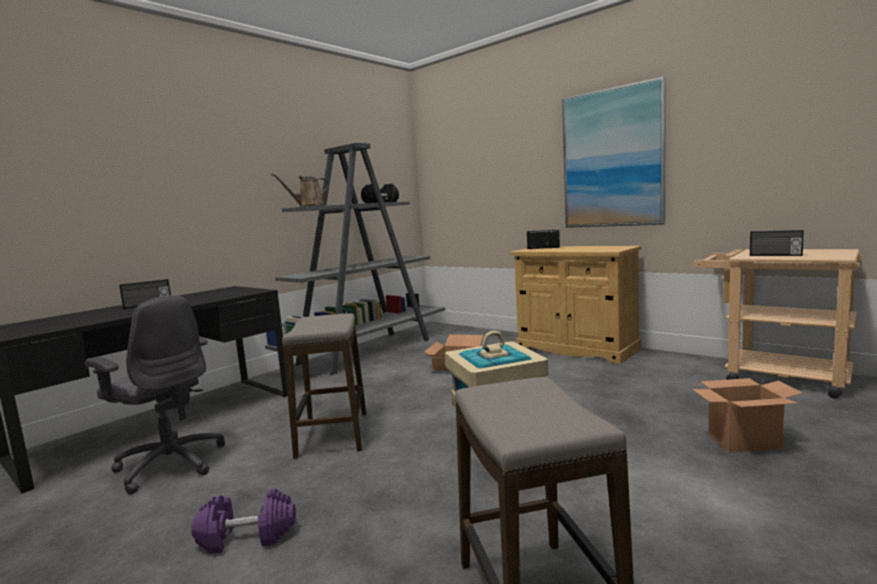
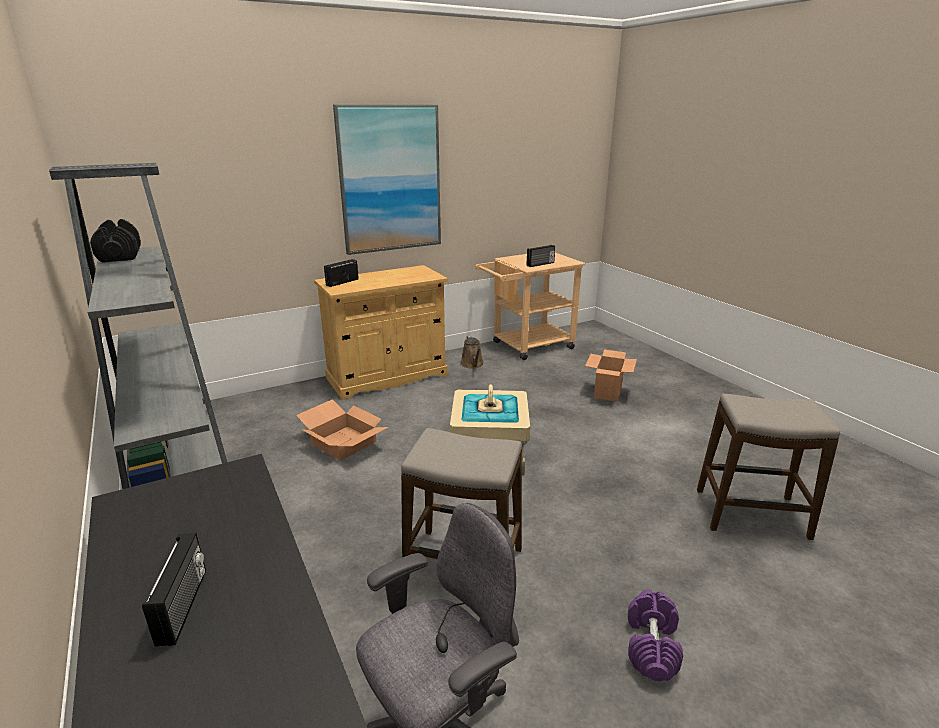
camera: 70 degrees left, 15 degrees up
(309, 206) = (122, 295): brown watering can -> brown watering can (472, 364)

